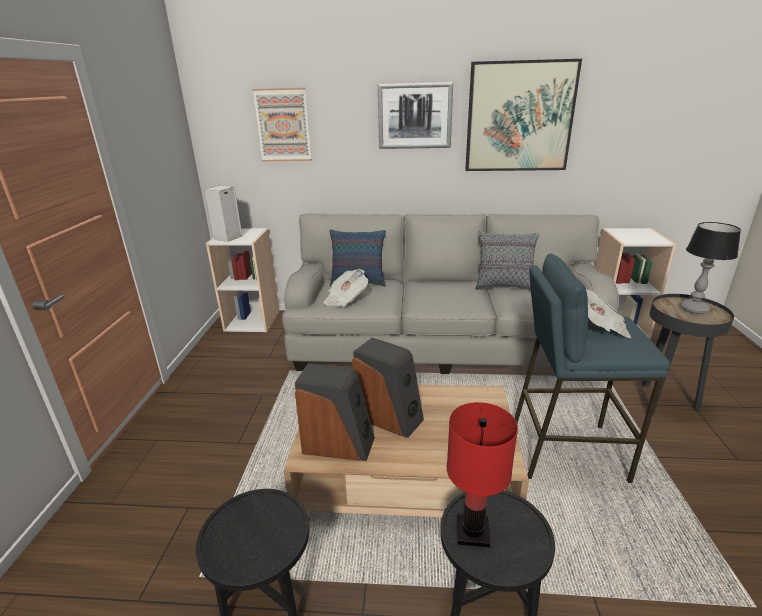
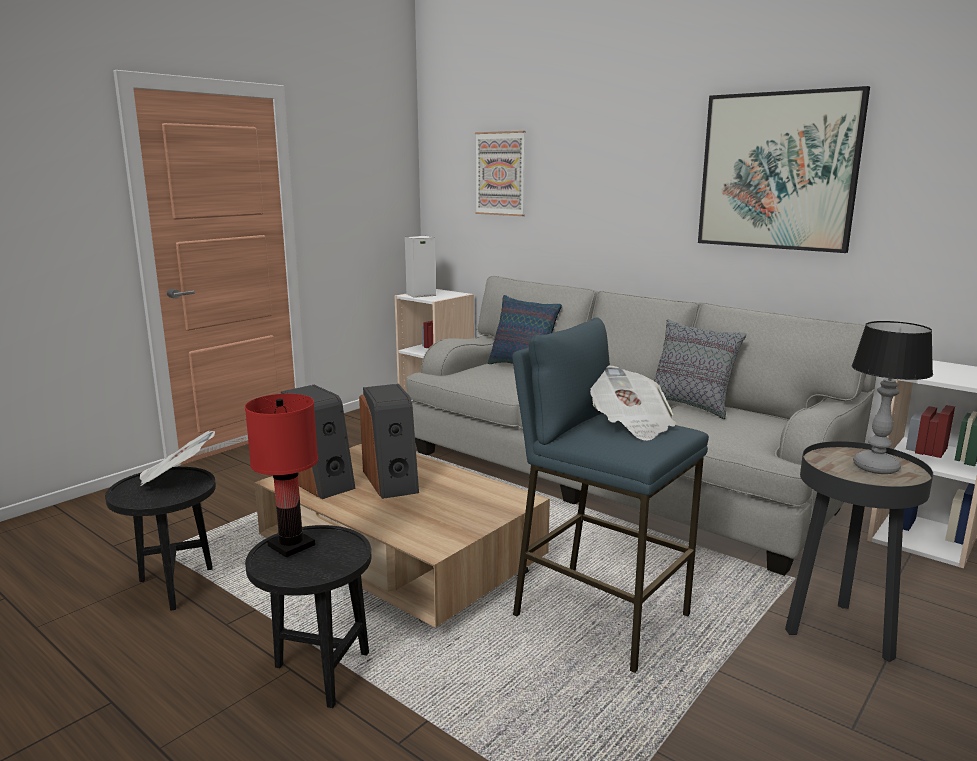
camera: 35 degrees right, 10 degrees down
(345, 299) = (481, 376): newspaper -> newspaper (177, 477)
(415, 116) = (640, 166): picture -> none

